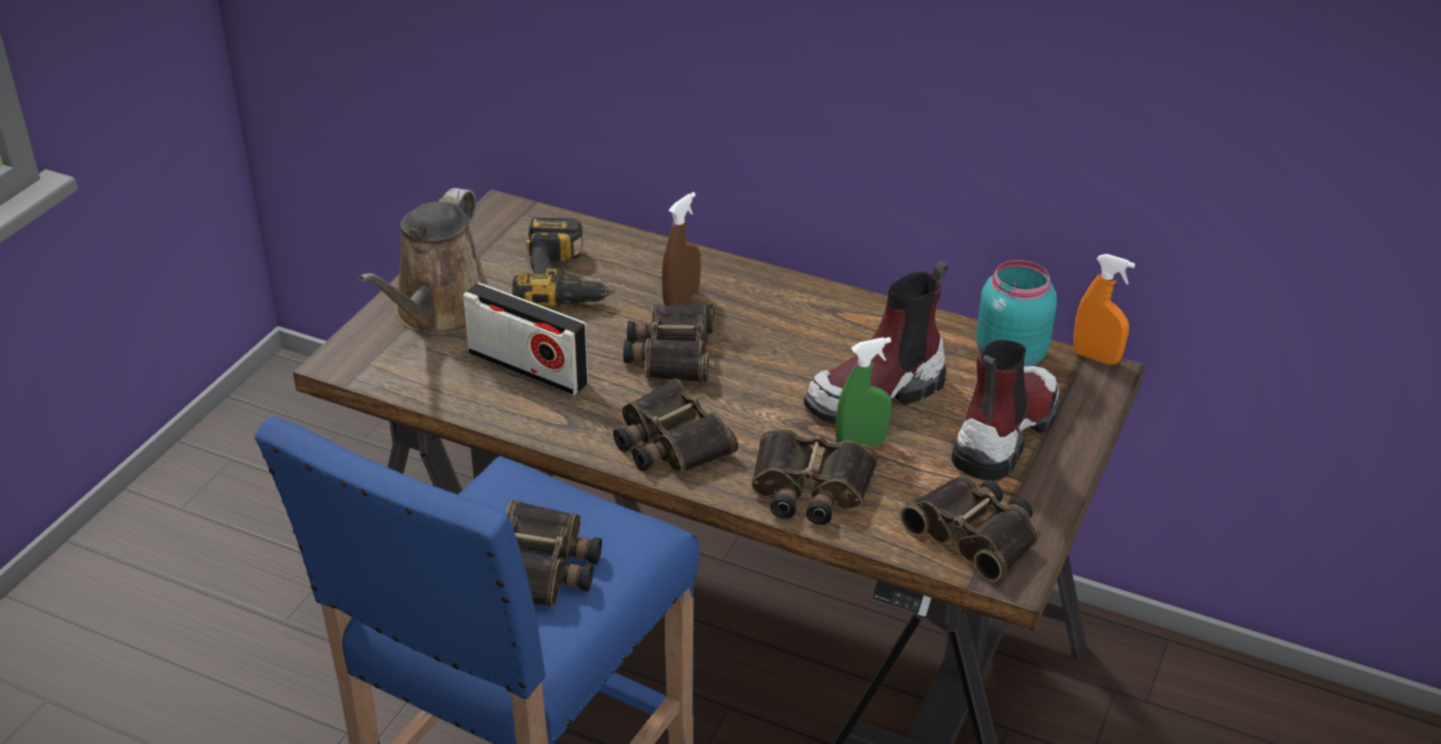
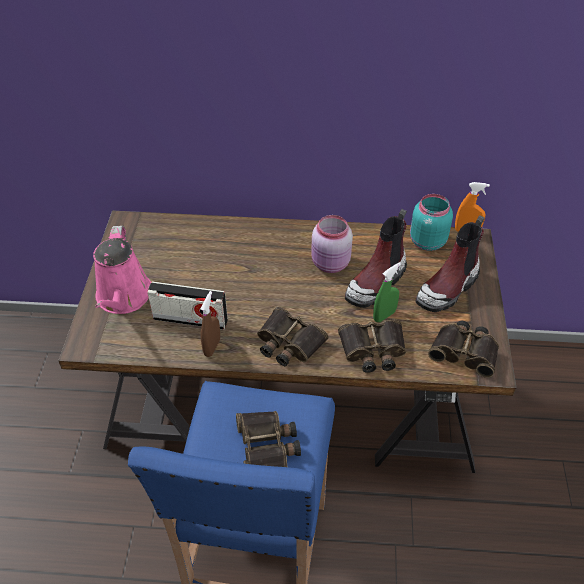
camera: 20 degrees left, 10 degrees up
(439, 313) = (123, 298): brown watering can -> pink watering can
(567, 279) = (183, 257): power drill -> none
(671, 352) = (261, 287): binoculars -> none
(681, 298) = (249, 252): brown spray bottle -> brown spray bottle (212, 347)
(812, 348) = (330, 264): none -> pink jar
(1004, 433) = (448, 288): boot -> boot turned 150 degrees counterclockwise

